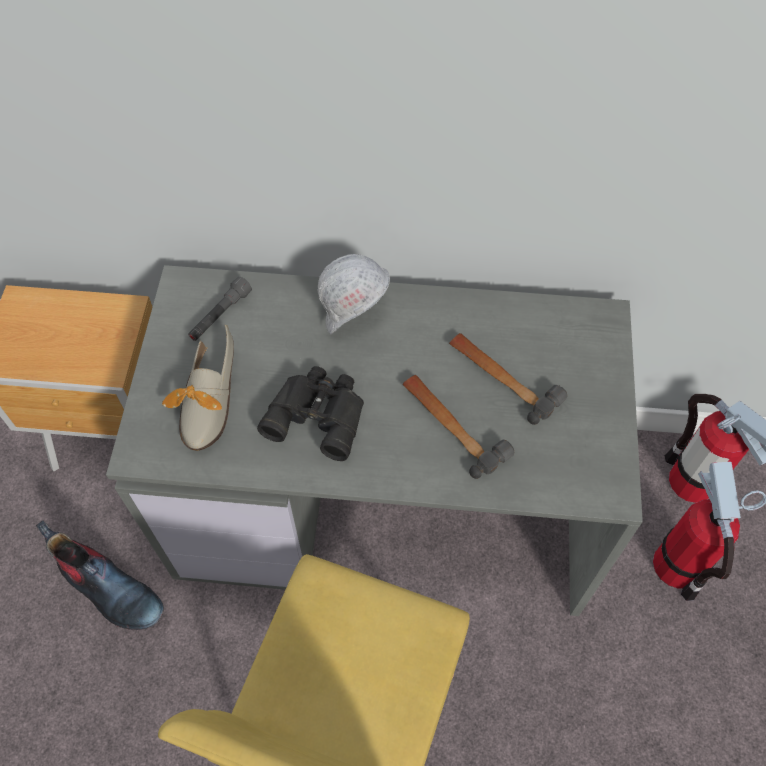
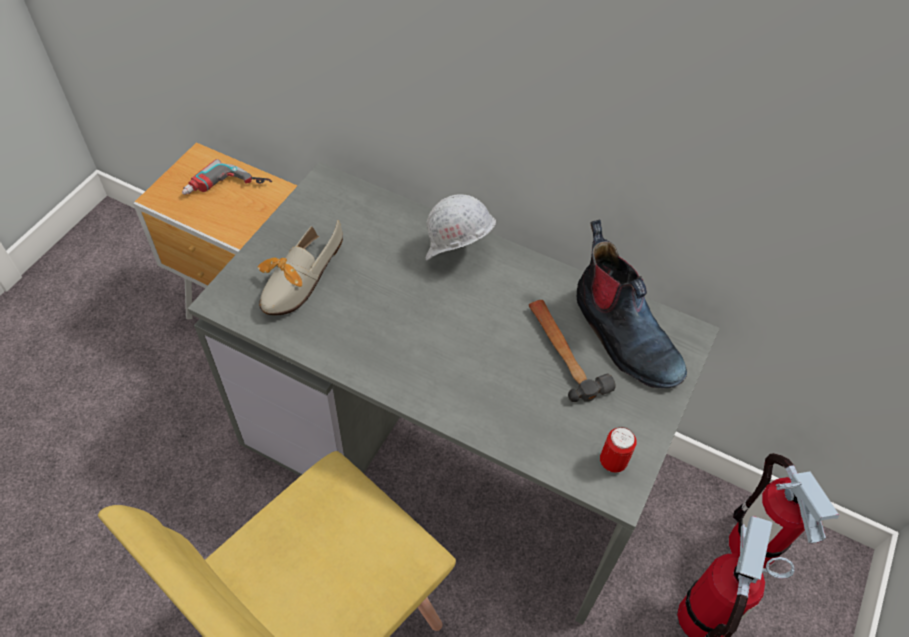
camera: 20 degrees right, 5 degrees down
(68, 327) = (227, 190): none -> power drill
(109, 589) = (185, 431): boot -> boot (622, 336)
(220, 315) = (344, 216): grey flashlight -> none
(318, 413) = (385, 323): black binoculars -> none
(452, 425) = (497, 376): hammer -> none
(595, 468) = (612, 462): none -> can

